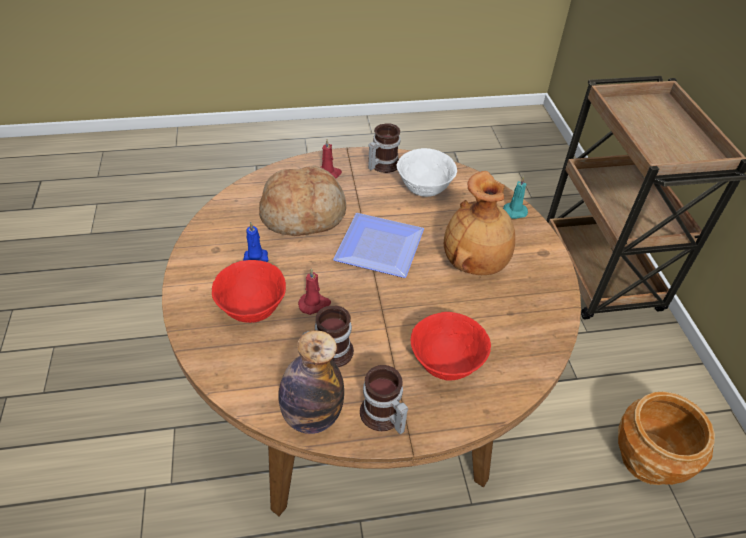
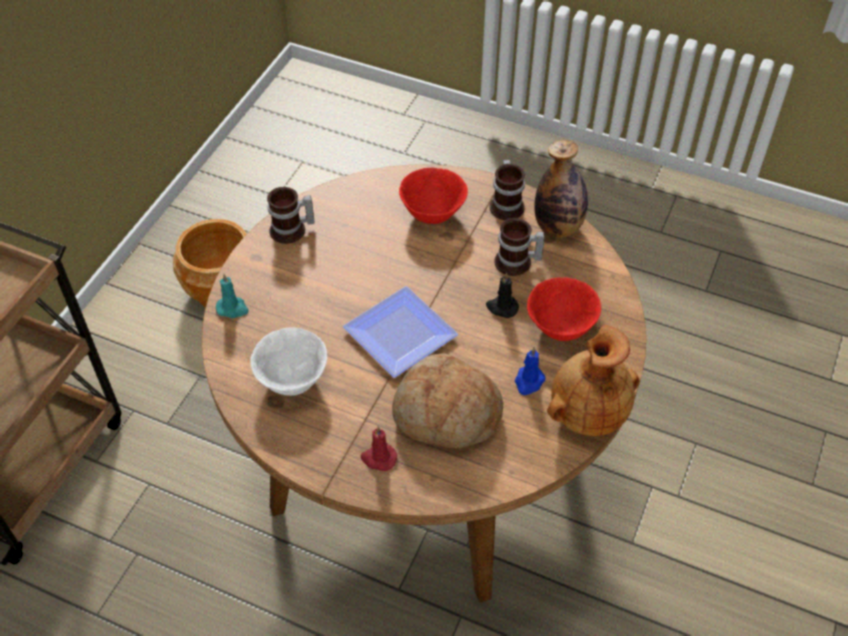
camera: 145 degrees left, 5 degrees up
(314, 304) = (502, 307): red candle -> black candle
(382, 164) = (304, 441): mug -> mug (291, 231)
(475, 263) = (326, 277): brown vase -> brown vase (587, 413)

